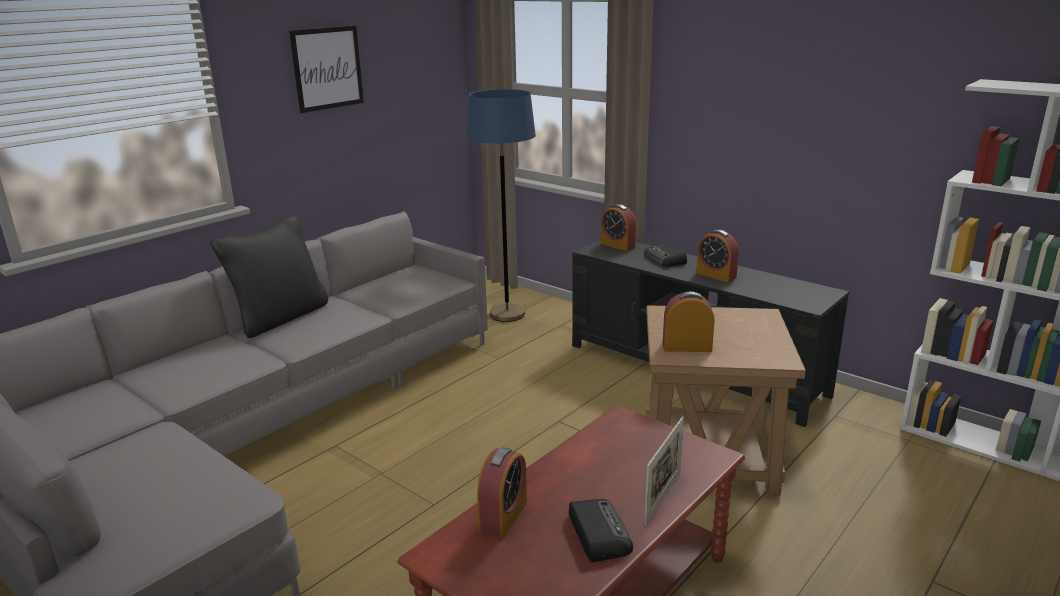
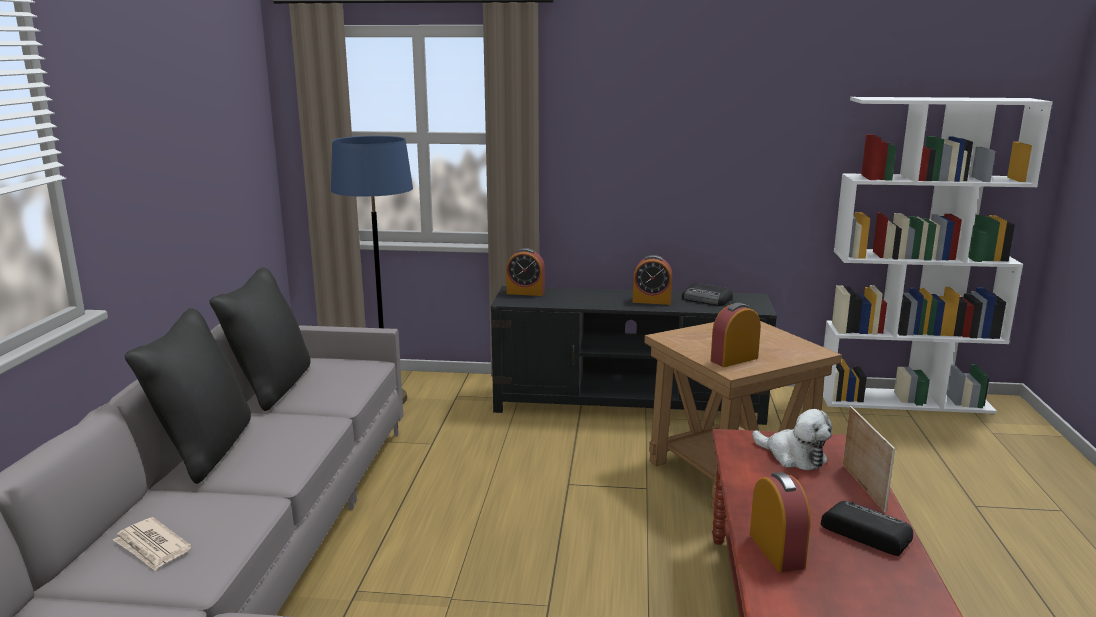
camera: 35 degrees left, 5 degrees down
(181, 369) = (152, 547): none -> newspaper
(327, 68) = (160, 115): picture -> none
(371, 283) = (271, 387): none -> black pillow
(645, 450) = (793, 456): none -> plush toy
(665, 259) = (588, 296): radio -> radio (707, 299)

